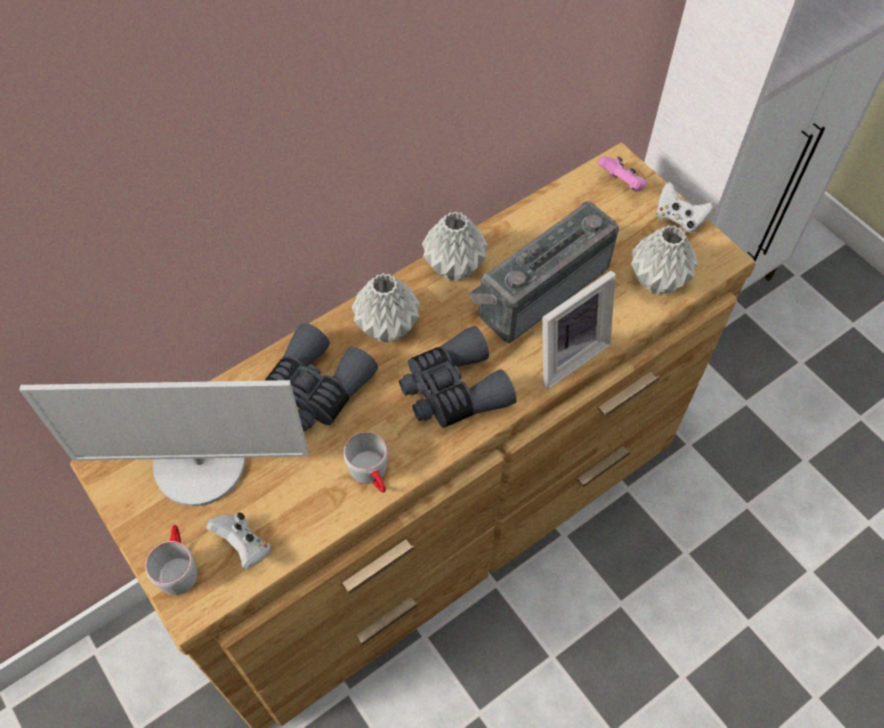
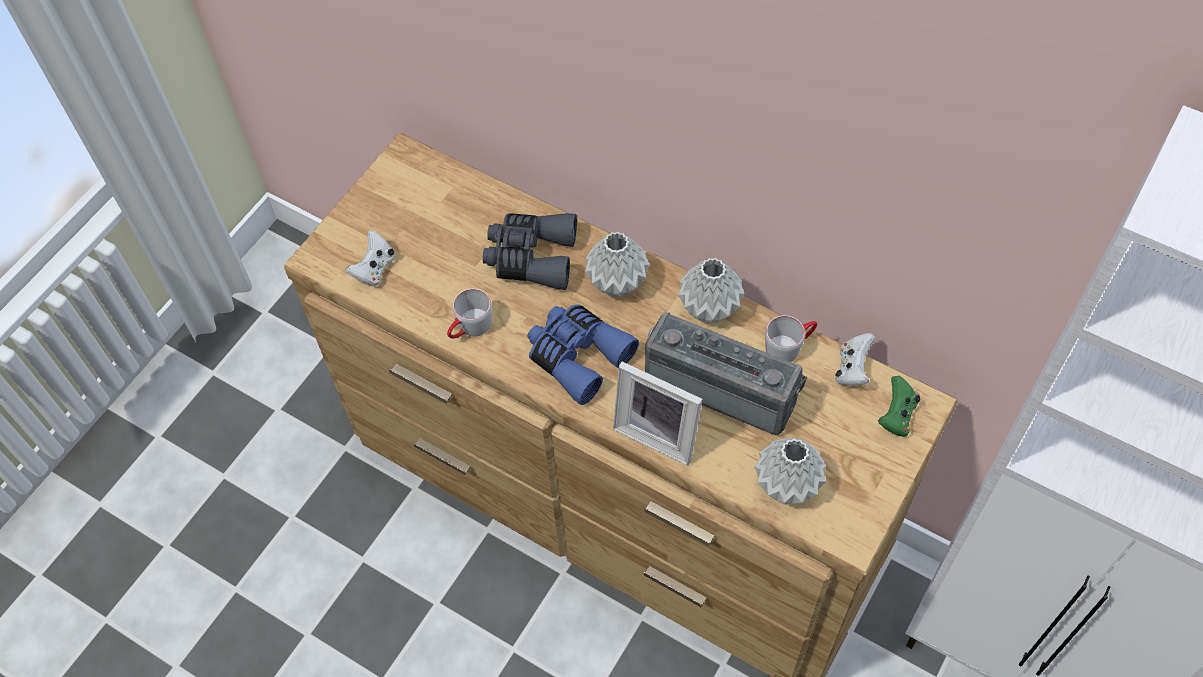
camera: 70 degrees right, 0 degrees up
(178, 566) = (342, 236): grey mug -> grey mug (789, 346)
(200, 464) = (430, 211): monitor -> none
(453, 390) = (577, 356): grey binoculars -> blue binoculars
(621, 184) = (896, 416): pink game controller -> green game controller
(679, 218) = (880, 483): white game controller -> white game controller (852, 369)

